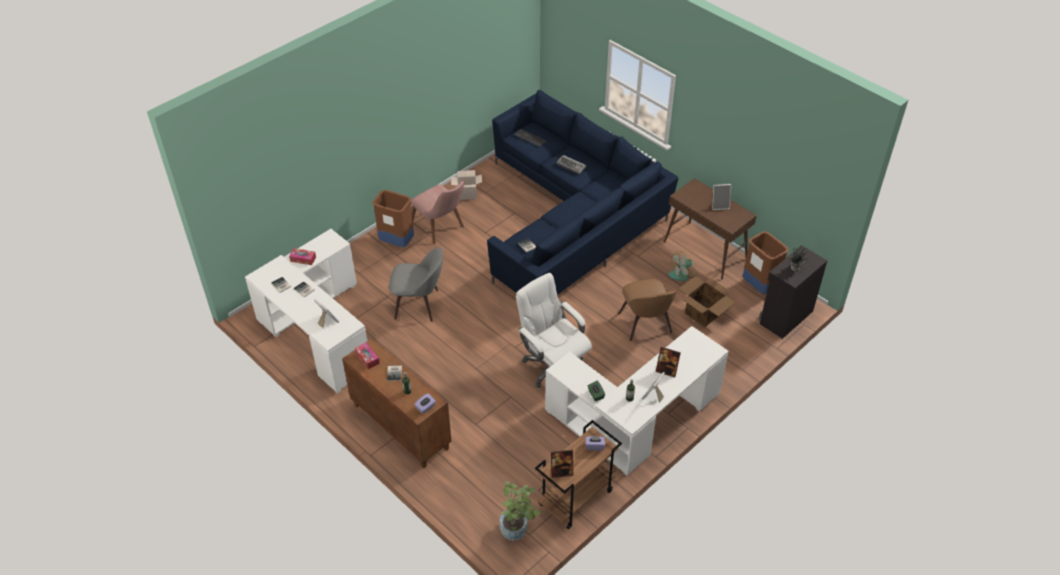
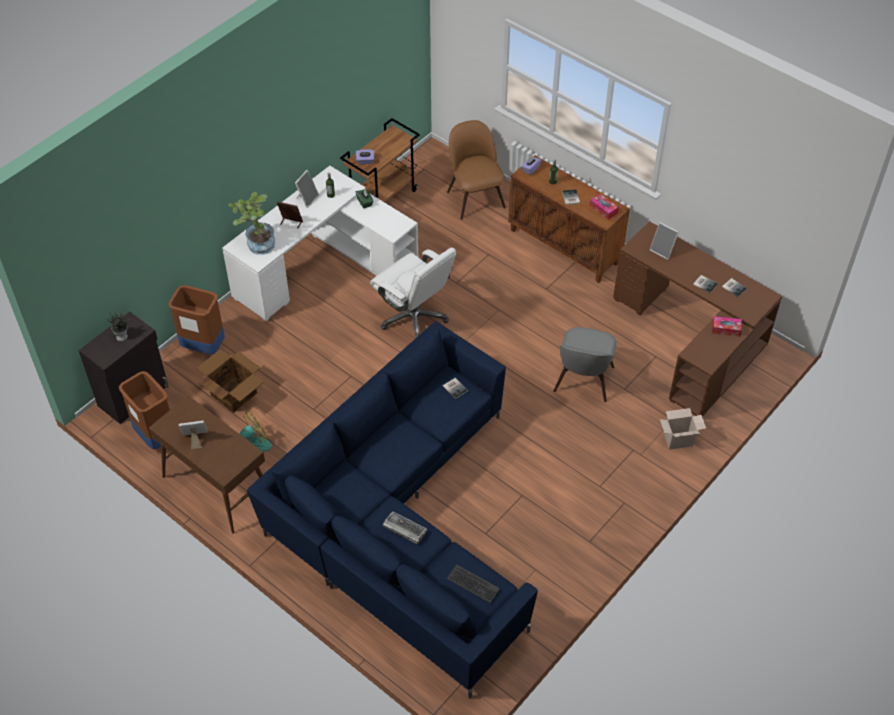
camera: 175 degrees right, 5 degrees up
(316, 331) = (693, 340): white desk -> brown desk
(397, 242) = (638, 470): brown trash can -> brown trash can (203, 347)
(419, 304) = (583, 381): grey chair -> grey chair turned 75 degrees counterclockwise
(441, 229) = (583, 497): pink chair -> none
(467, 195) = (561, 561): cardboard box -> cardboard box (679, 440)
(518, 529) = (434, 171): potted plant -> potted plant (257, 245)
(561, 472) = (395, 139): picture frame -> none
(645, 325) = (306, 374): brown chair -> brown chair (475, 197)

